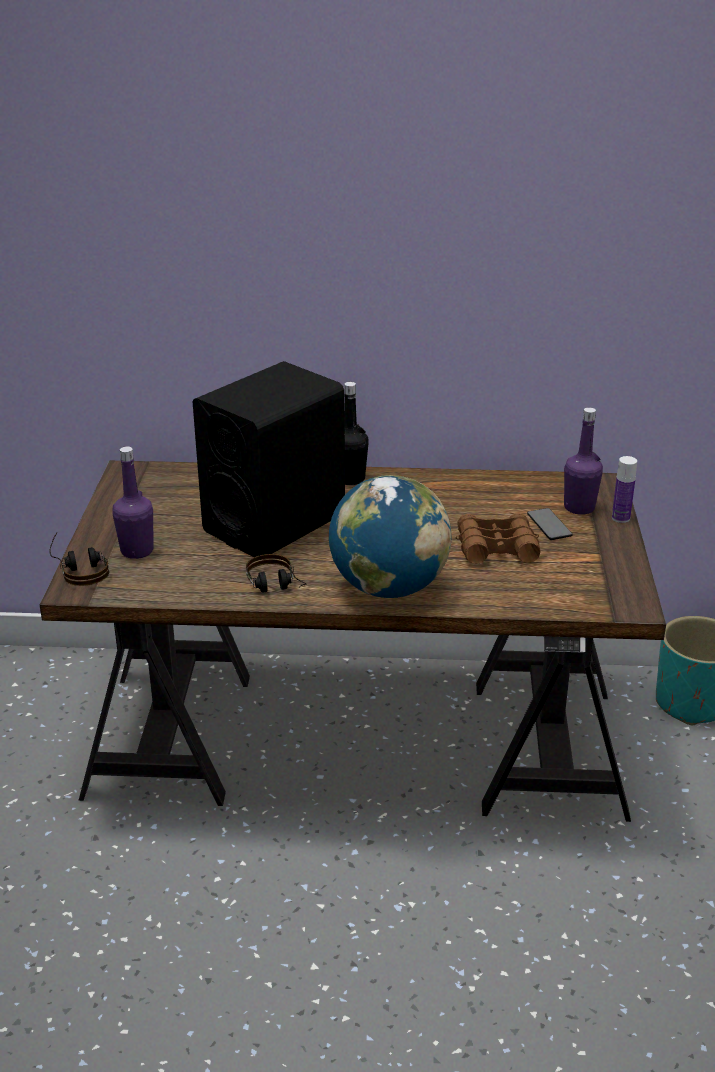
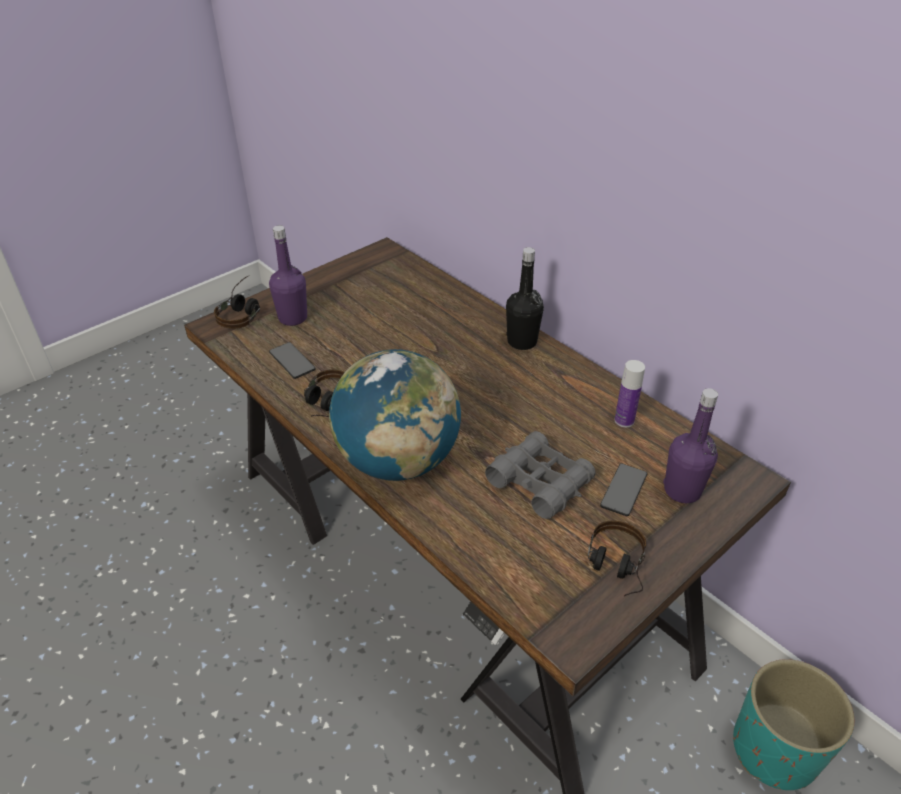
camera: 45 degrees right, 10 degrees up
(195, 577) = (292, 361): none -> phone
(275, 523) = (409, 349): black speaker -> none
(496, 548) = (539, 482): brown binoculars -> grey binoculars
(605, 564) = (614, 569): none -> headphones
(620, 518) = (709, 529): bottle -> bottle (624, 420)

